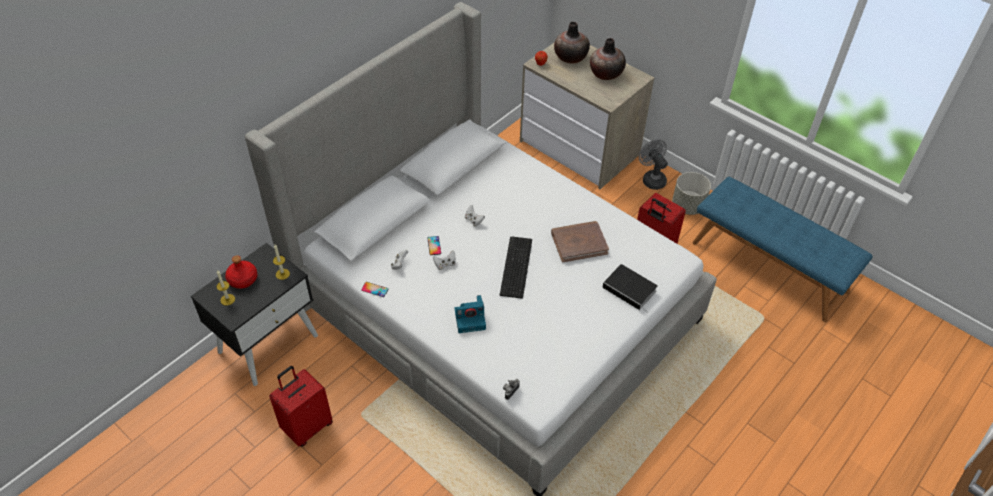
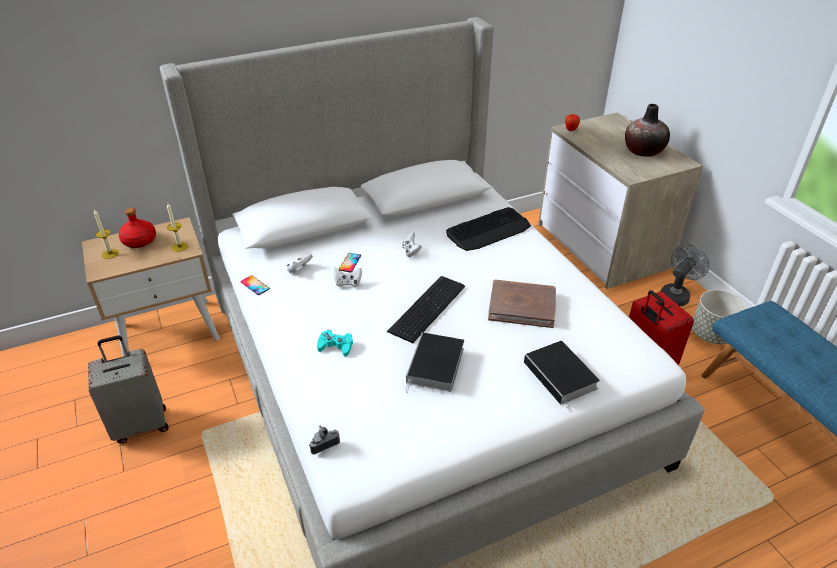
camera: 25 degrees right, 10 degrees down
(268, 343) = (168, 331): black nightstand -> beige nightstand
(307, 426) = (141, 424): red suitcase -> grey suitcase
(470, 319) = (336, 346): camera -> turquoise game controller
(521, 182) = (489, 230): none -> keyboard
(548, 311) = (435, 367): none -> book
(570, 57) = (609, 131): vase -> none
(651, 179) = (676, 295): grey fan -> grey fan turned 45 degrees clockwise

